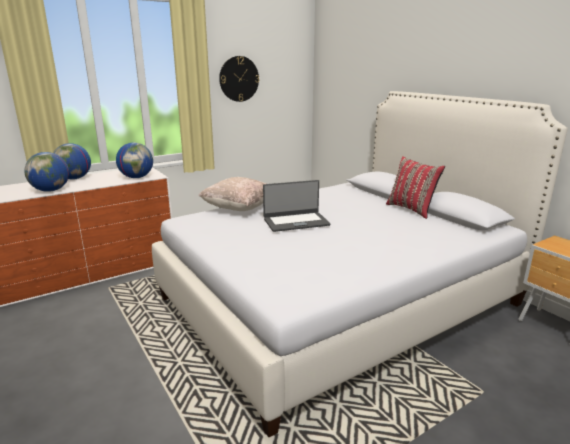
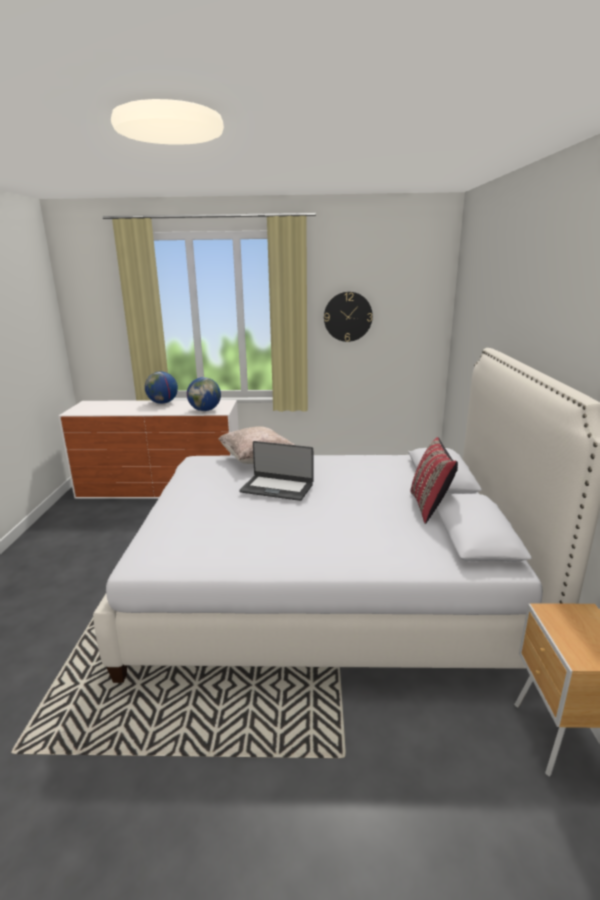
camera: 35 degrees right, 0 degrees up
(51, 190) = (131, 411): globe -> none

